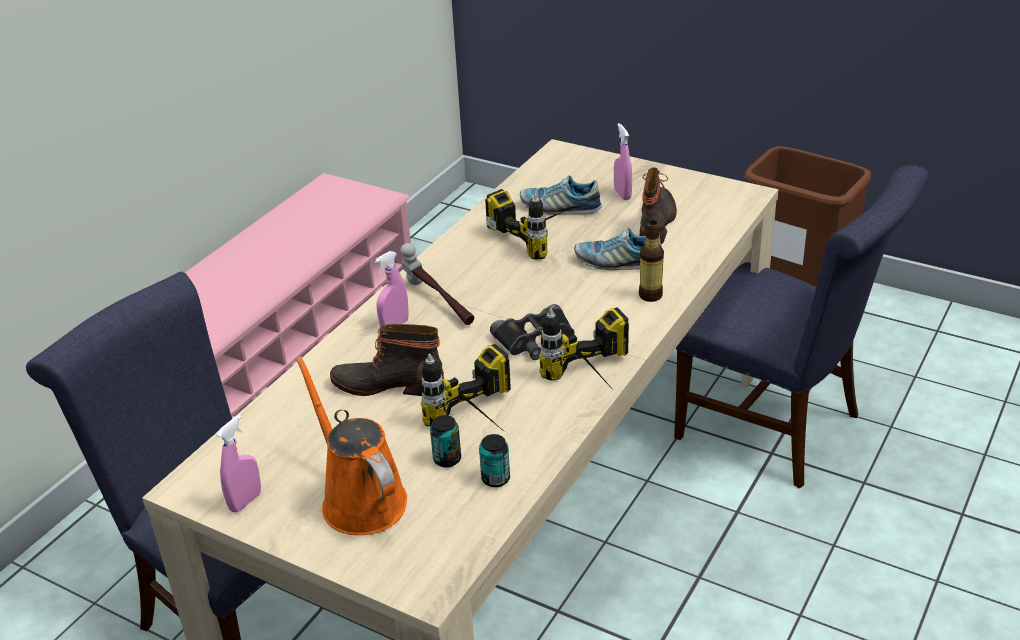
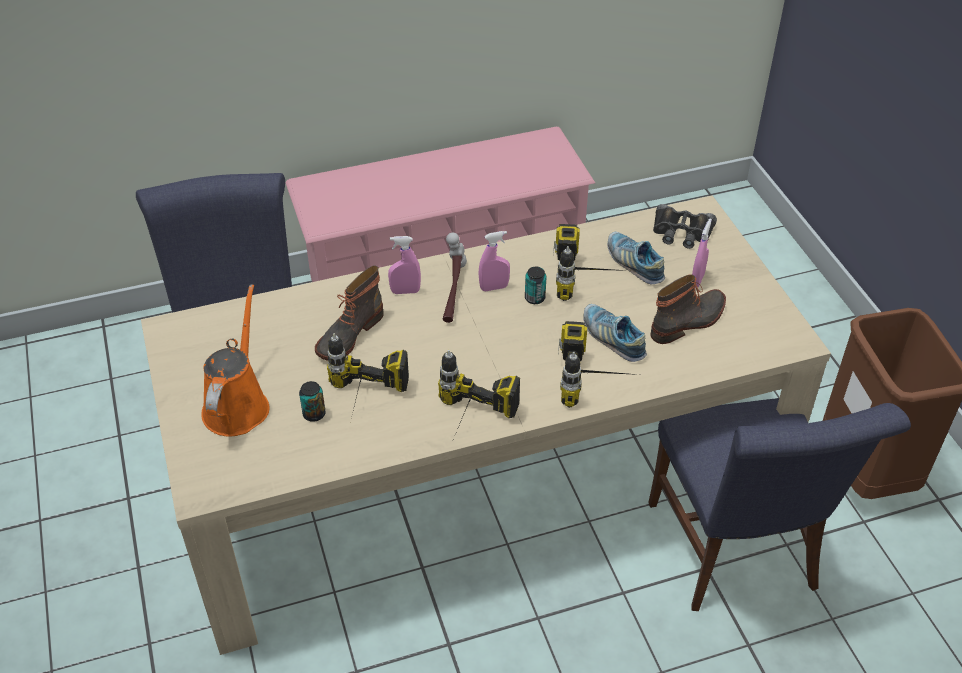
camera: 40 degrees right, 10 degrees up
(245, 501) = (183, 361): pink spray bottle -> pink spray bottle (494, 287)
(389, 384) = (348, 334): boot -> boot turned 105 degrees counterclockwise
(495, 479) = (322, 449): can -> can (534, 298)
(536, 340) = (475, 365): black binoculars -> black binoculars (681, 232)
(650, 295) = (598, 382): bottle -> power drill

